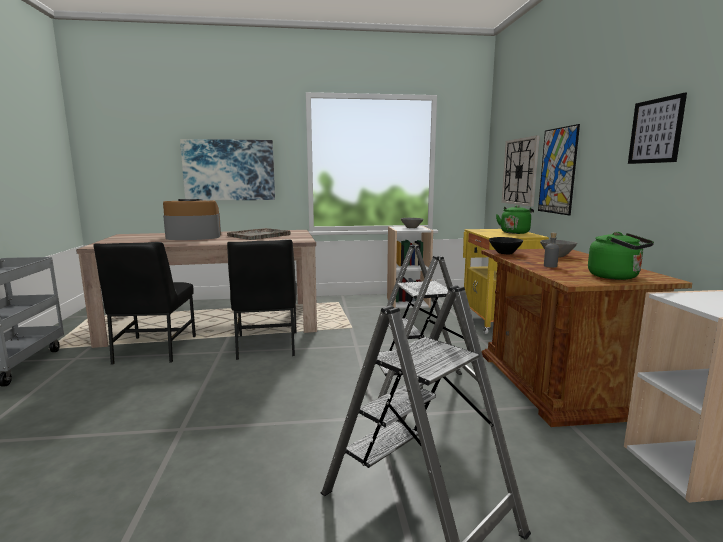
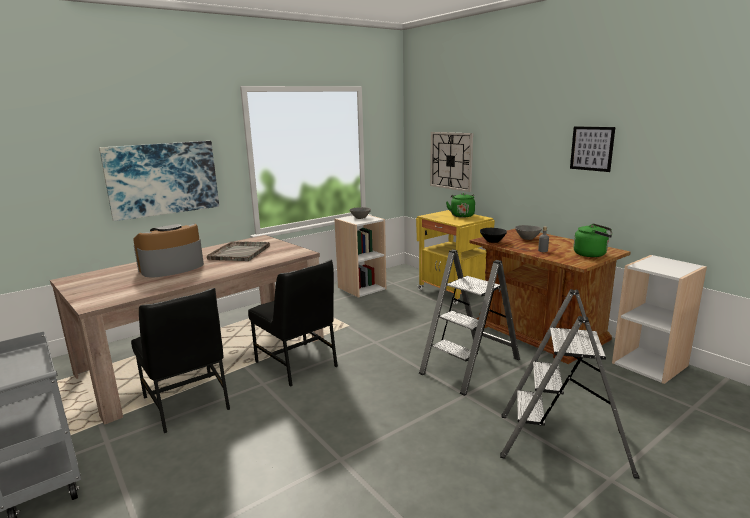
camera: 30 degrees left, 5 degrees up
(557, 171) = (497, 165): picture -> none

